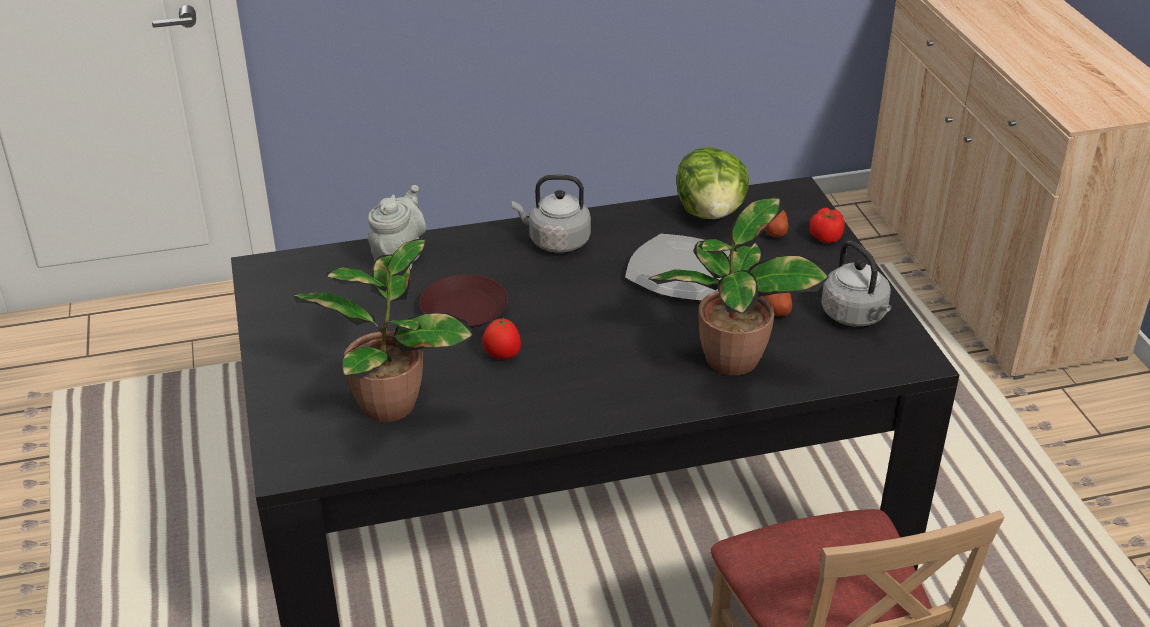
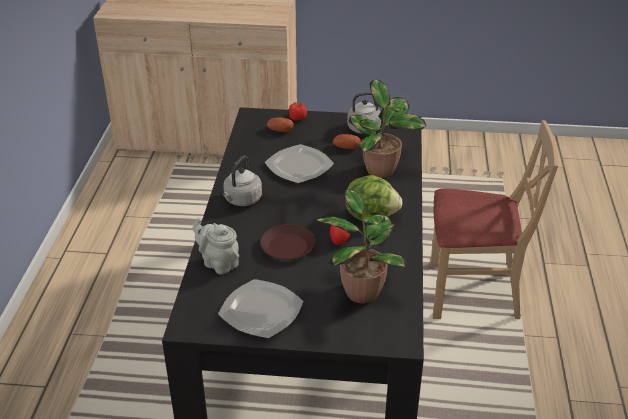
camera: 70 degrees left, 0 degrees up
(310, 320) = (261, 311): none -> plate
(711, 212) = (251, 144): lettuce -> lettuce (371, 215)

